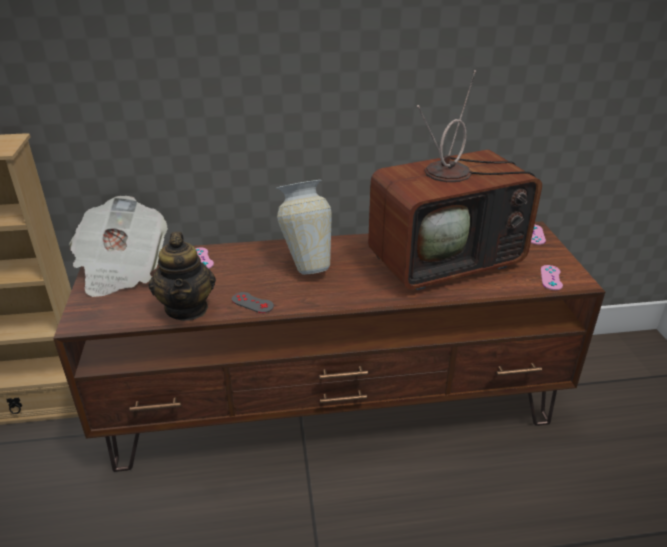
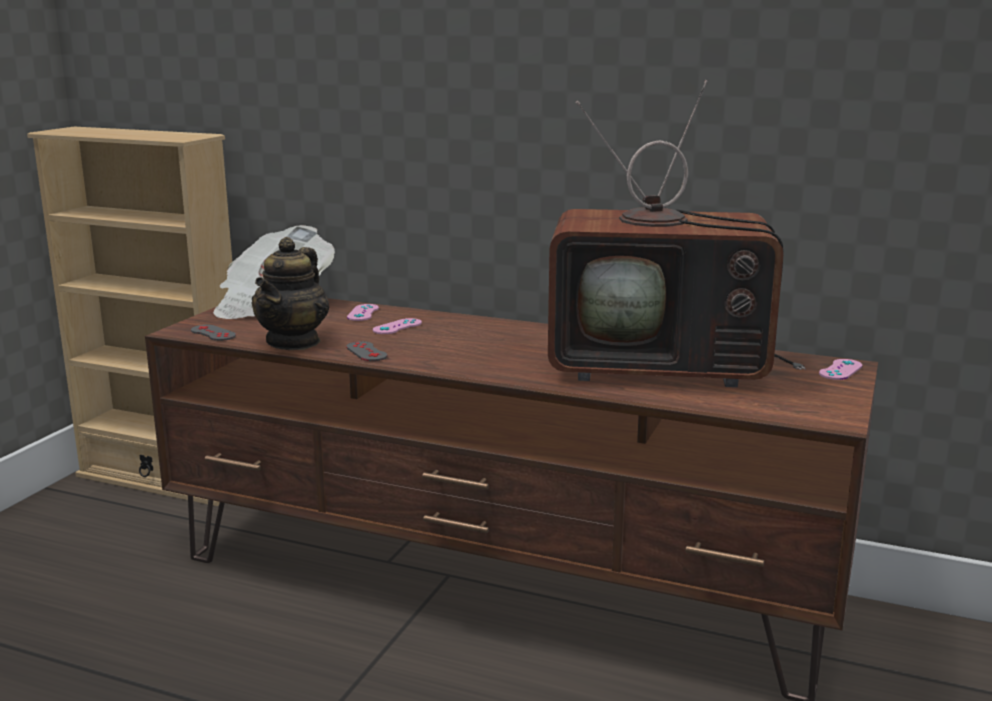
camera: 30 degrees right, 15 degrees down
(110, 317) = (213, 333): none -> grey game controller
(306, 263) = (474, 337): vase -> none
(551, 278) = (796, 409): pink game controller -> pink game controller (397, 327)

